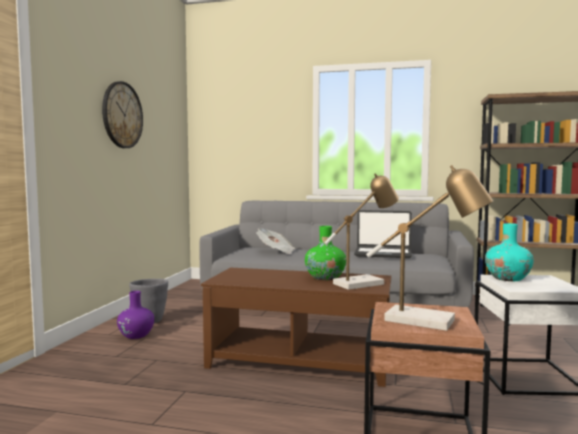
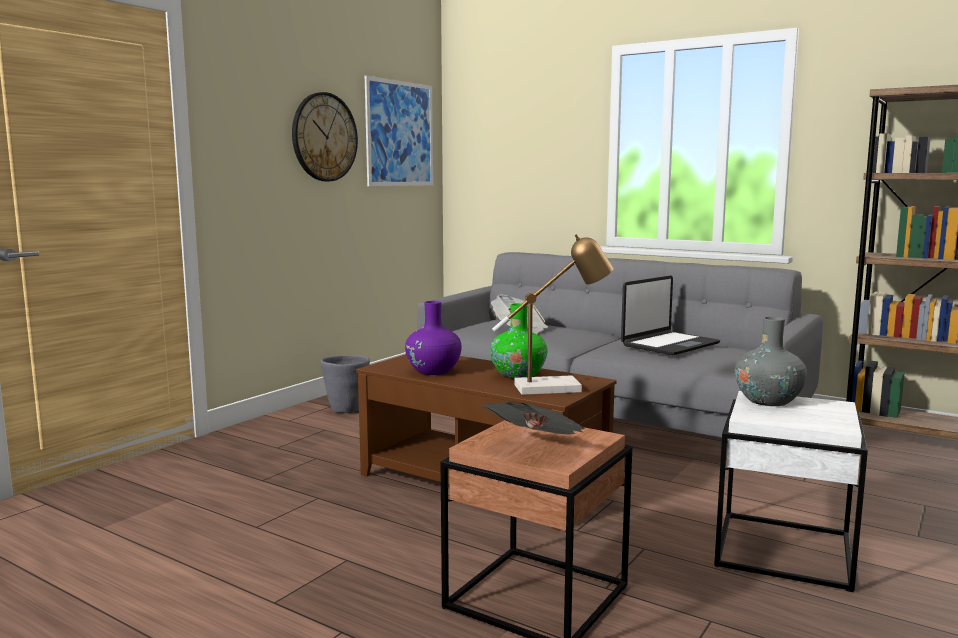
camera: 20 degrees right, 5 degrees up
(136, 335) = (317, 426): purple vase -> purple vase (433, 371)
(165, 118) = (400, 134): none -> picture
(383, 254) = (669, 344): laptop -> laptop turned 75 degrees counterclockwise
(429, 321) = (536, 447): table lamp -> newspaper
(508, 278) = (768, 401): turquoise vase -> grey vase

